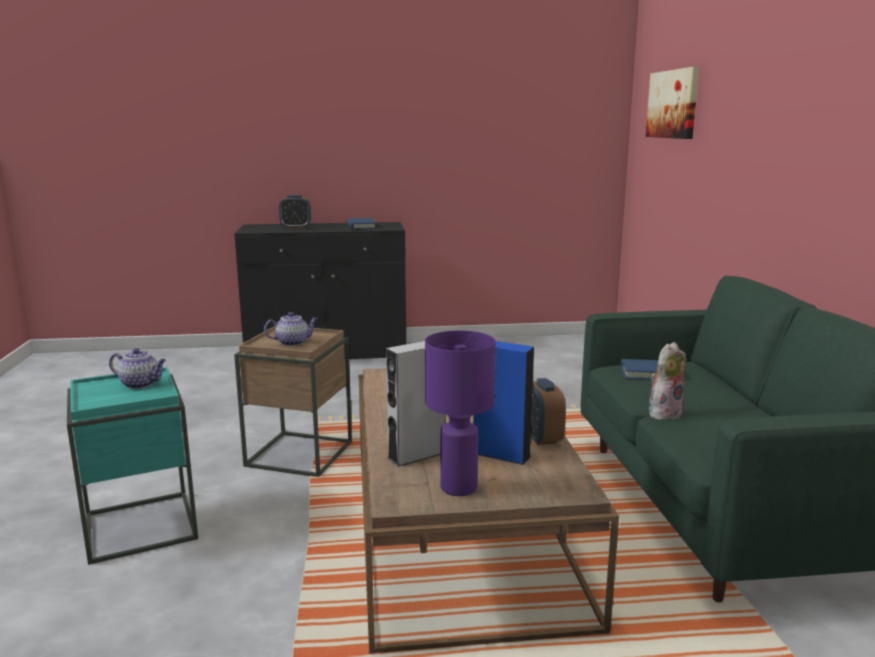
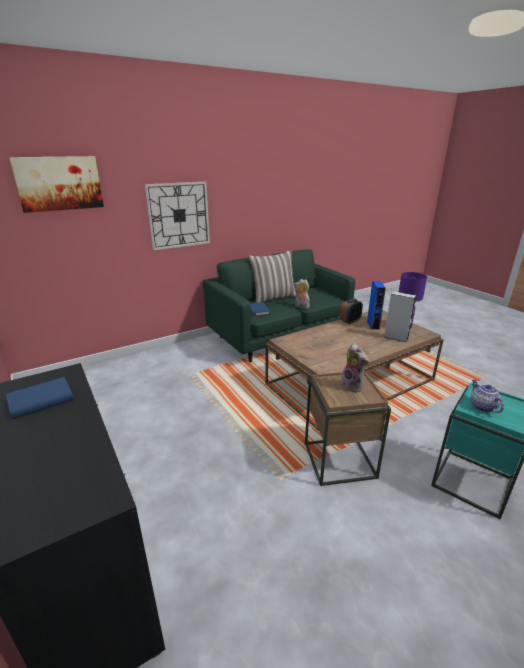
camera: 115 degrees left, 10 degrees up
(293, 342) = (353, 386): teapot -> plush toy
(296, 227) = (53, 458): alarm clock -> none
(738, 398) = (273, 297): none -> pillow
(752, 169) = (179, 215): none -> wall clock

